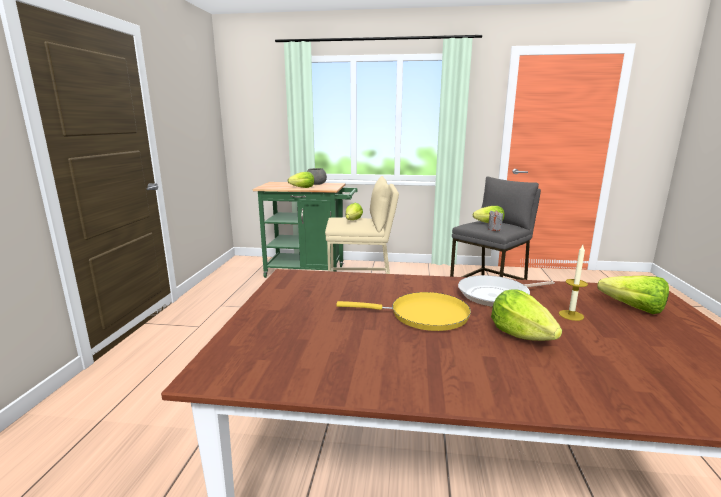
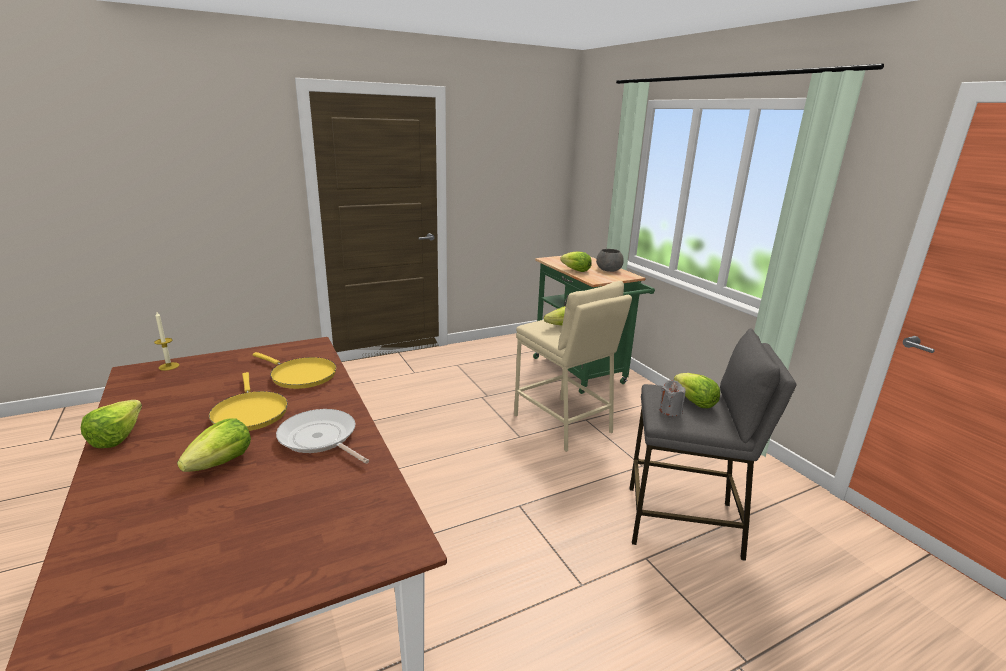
camera: 55 degrees right, 5 degrees up
(360, 288) = (300, 375): none -> yellow frying pan
(571, 315) = (285, 486): candle -> candle (169, 366)
(627, 307) = (332, 525): lettuce -> lettuce (122, 435)

